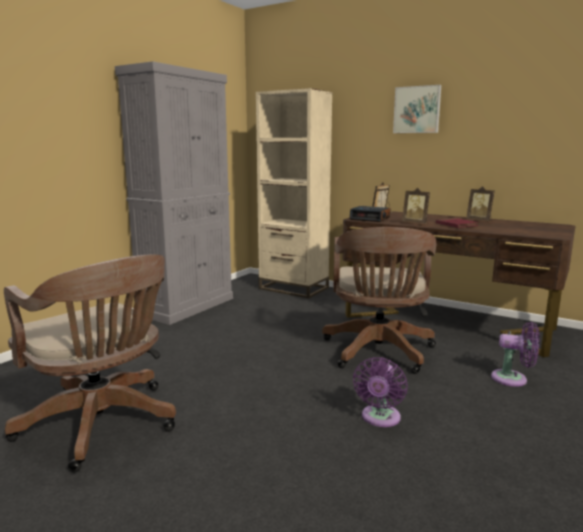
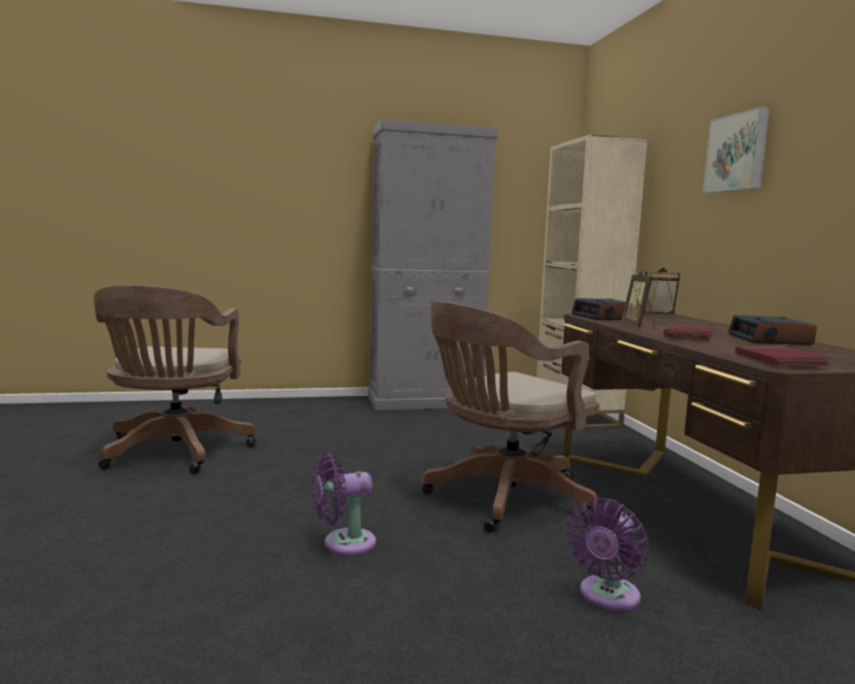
camera: 45 degrees right, 5 degrees down
(480, 220) = (770, 339): picture frame -> alarm clock
(513, 379) = (607, 597): purple fan -> purple fan turned 60 degrees clockwise
(540, 233) = (779, 361): none -> red book

